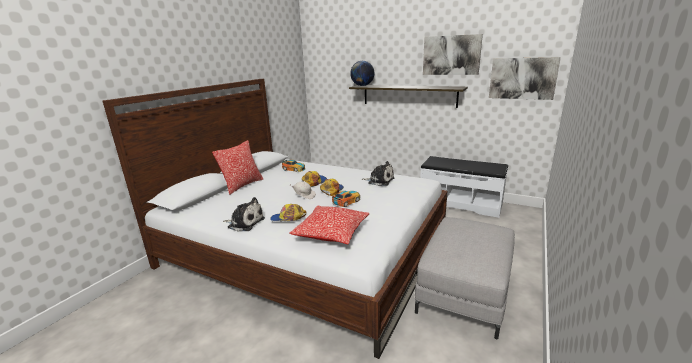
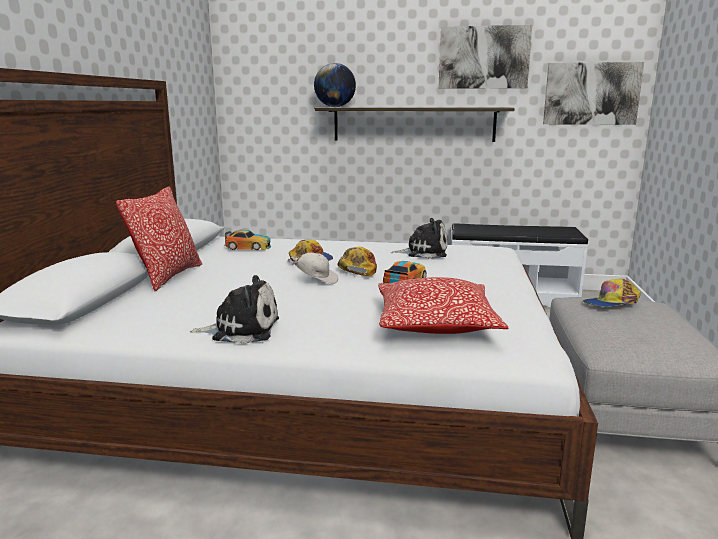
camera: 20 degrees left, 5 degrees down
(288, 218) = (325, 313): cap -> cap (611, 303)

